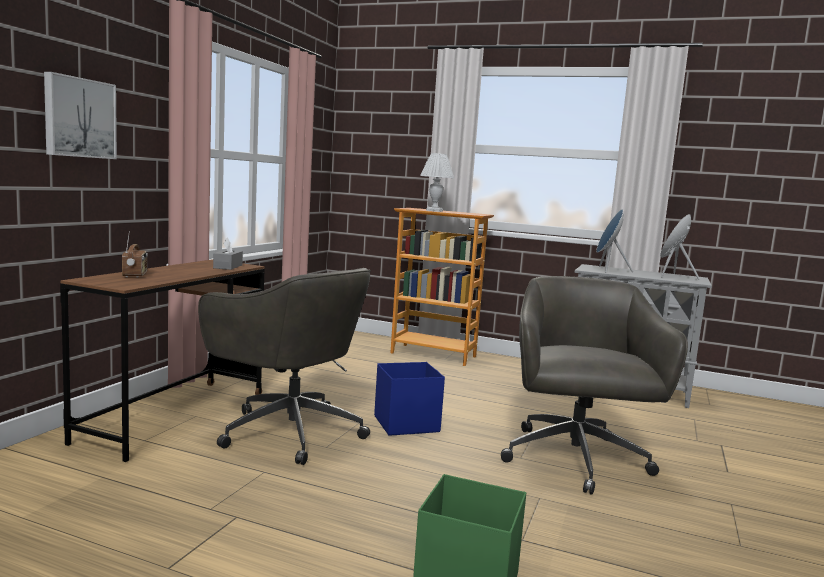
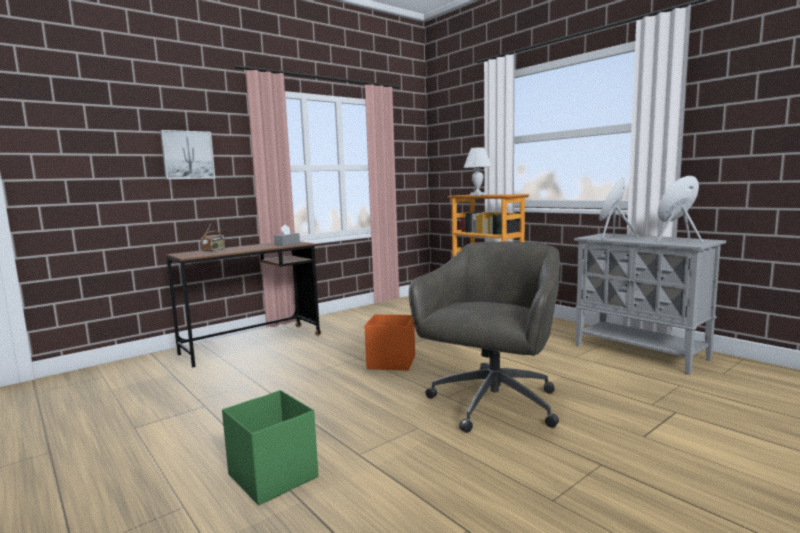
camera: 30 degrees right, 0 degrees up
(288, 431) = (305, 359): grey office chair -> none
(405, 424) = (390, 362): blue storage box -> orange storage box

